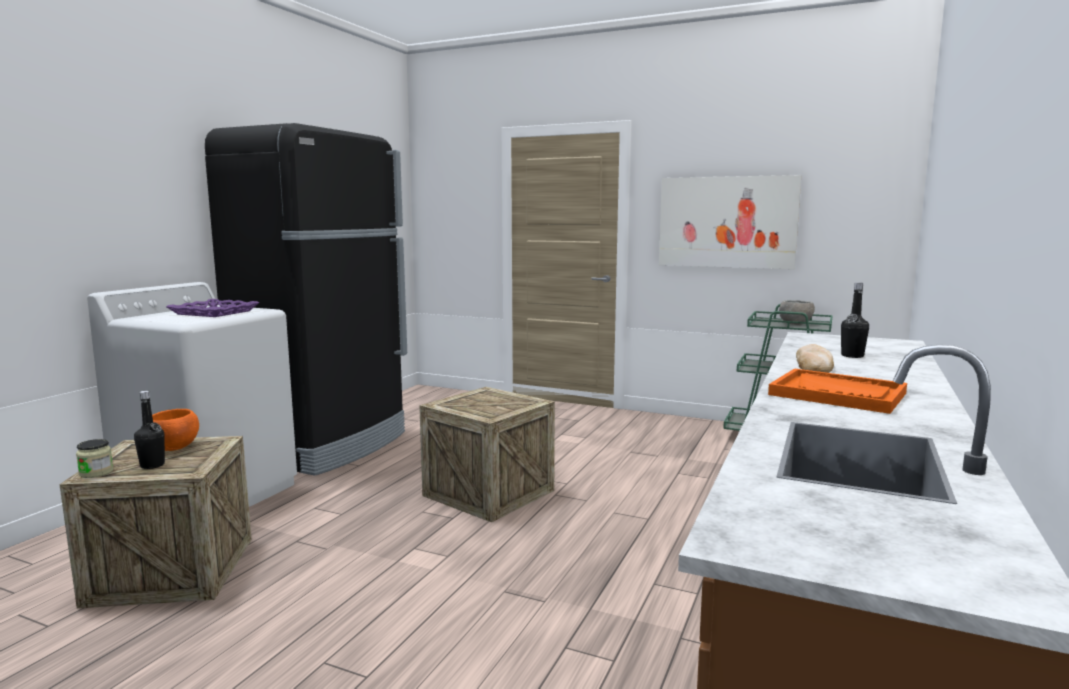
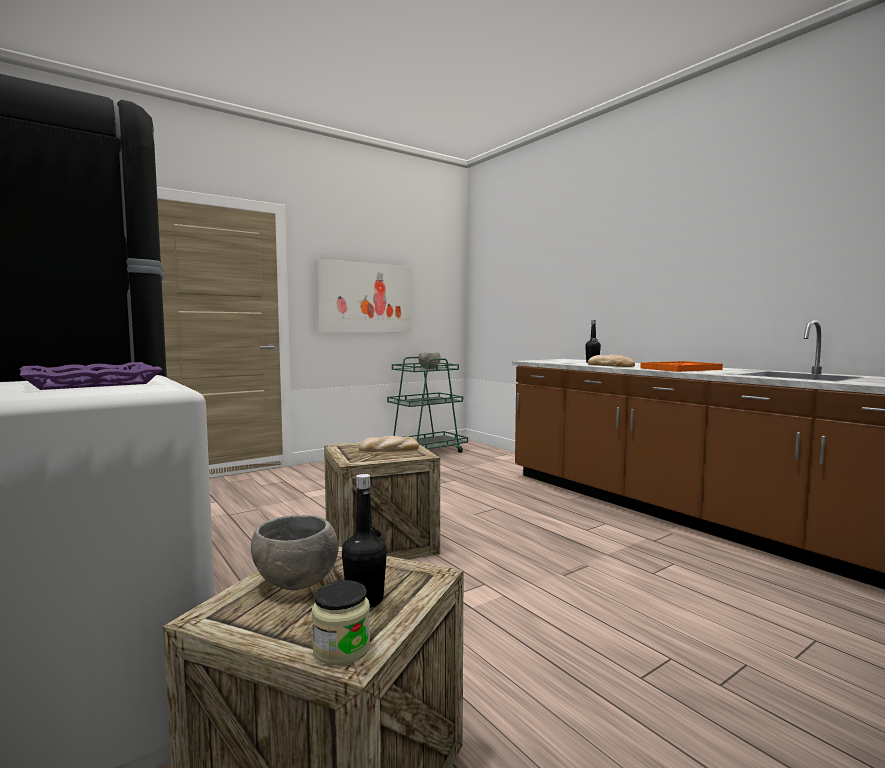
camera: 60 degrees left, 5 degrees down
(174, 448) = (297, 583): orange bowl -> grey bowl
(496, 404) = (389, 449): none -> bread

